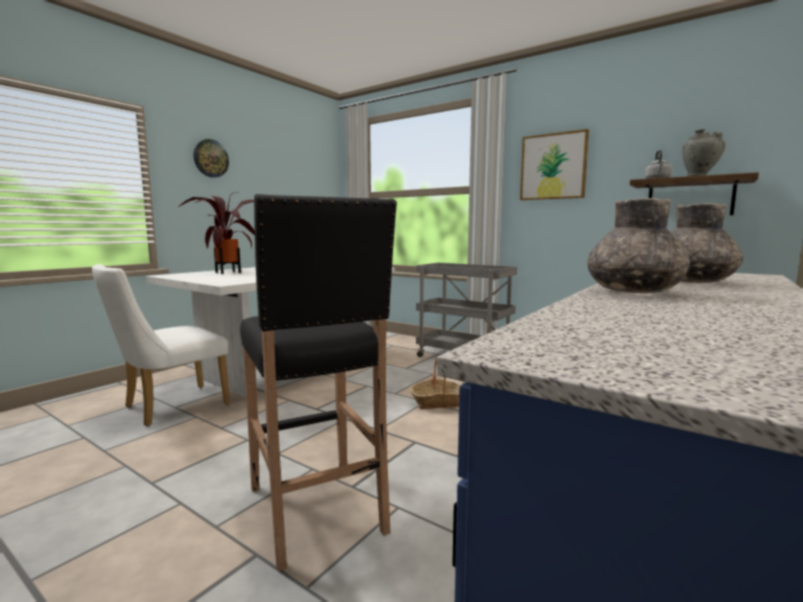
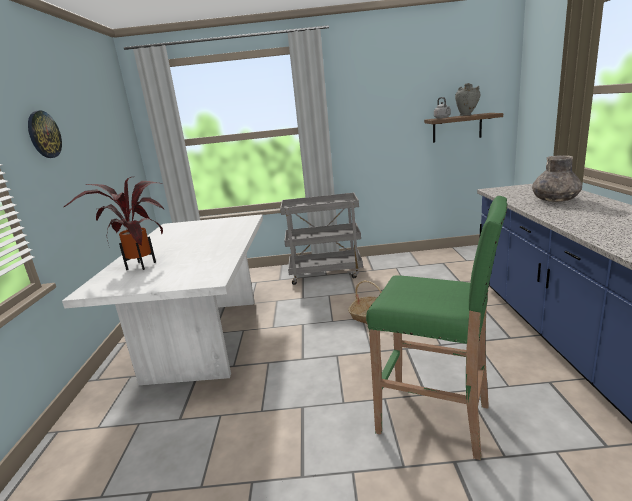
camera: 35 degrees left, 10 degrees up
(169, 407) = (173, 422): white chair -> none
(317, 511) = (436, 419): black stool -> green stool
(553, 166) = (364, 109): picture -> none
(633, 292) = (573, 219): grey vase -> none

